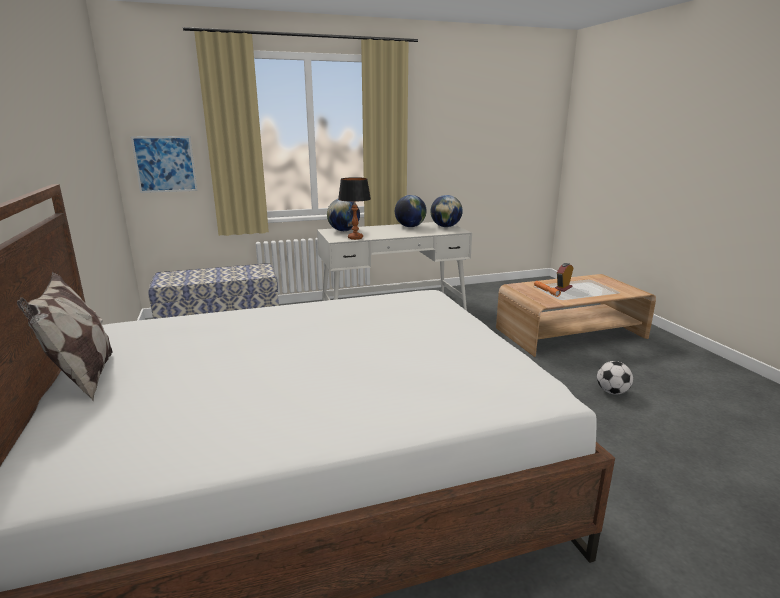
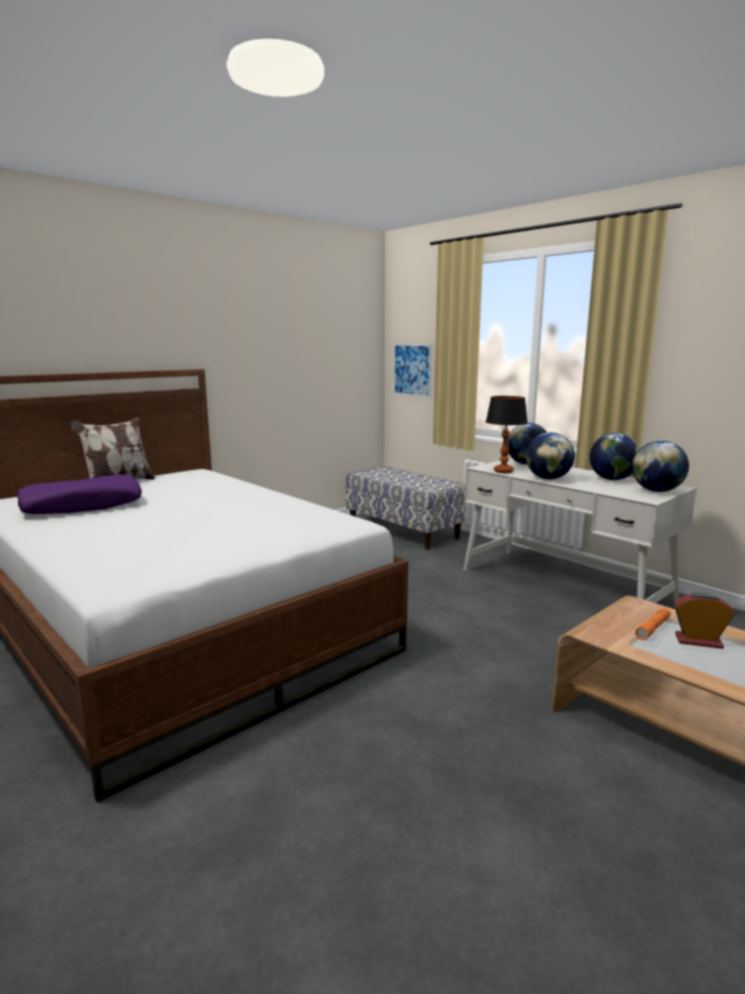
camera: 65 degrees right, 5 degrees down
(197, 406) = (83, 506): none -> purple pillow
(390, 235) = (548, 478): none -> globe
(612, 392) = (509, 804): football -> none

